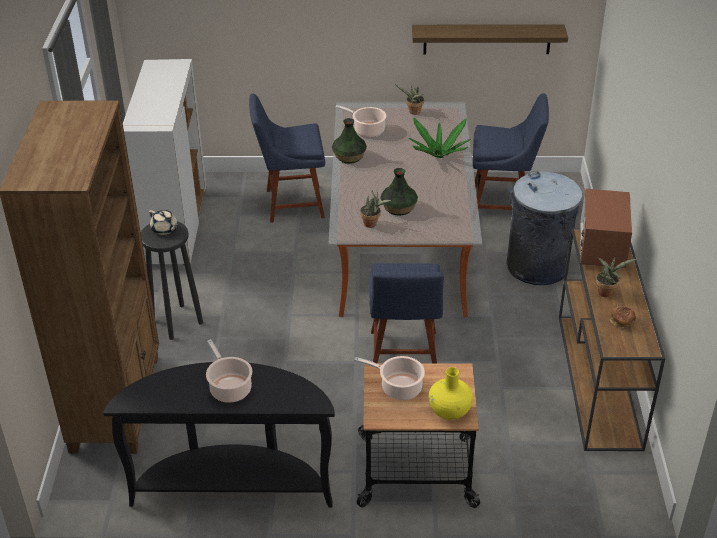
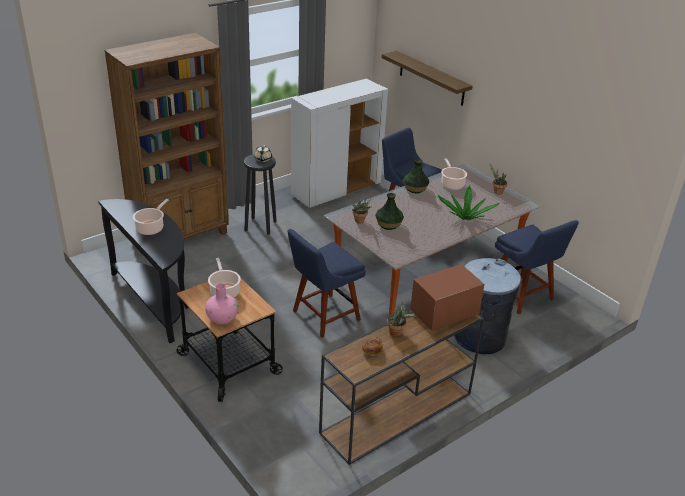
camera: 50 degrees right, 5 degrees down
(449, 411) = (222, 318): yellow vase -> pink vase
(487, 39) = (566, 161): shelf -> shelf (431, 78)

